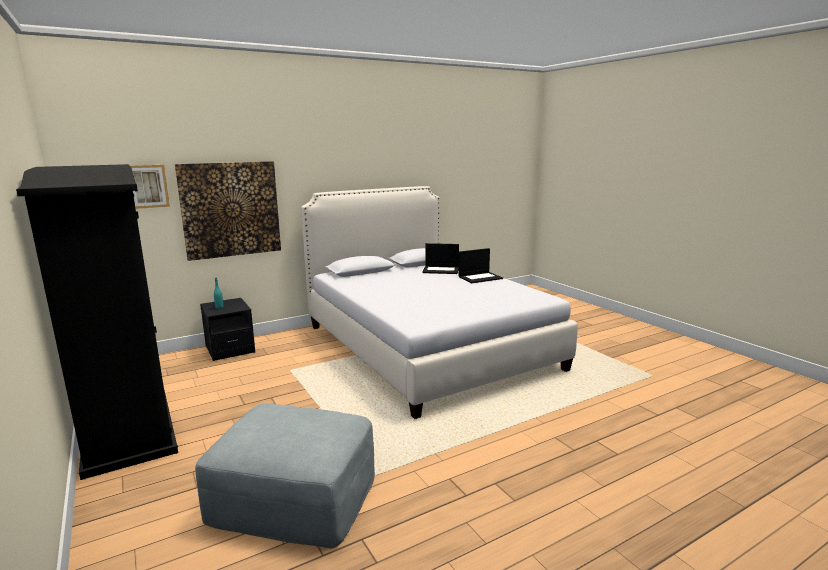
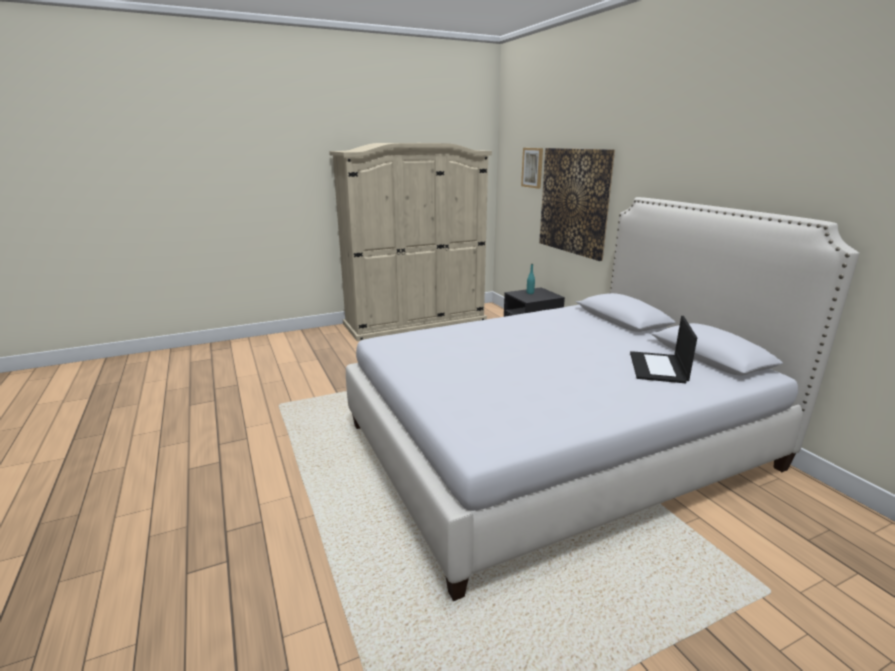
camera: 95 degrees right, 5 degrees up
(127, 414) = (415, 322): black wardrobe -> beige wardrobe
(294, 497) = (278, 378): grey ottoman -> none
(480, 277) = (616, 396): laptop -> none

